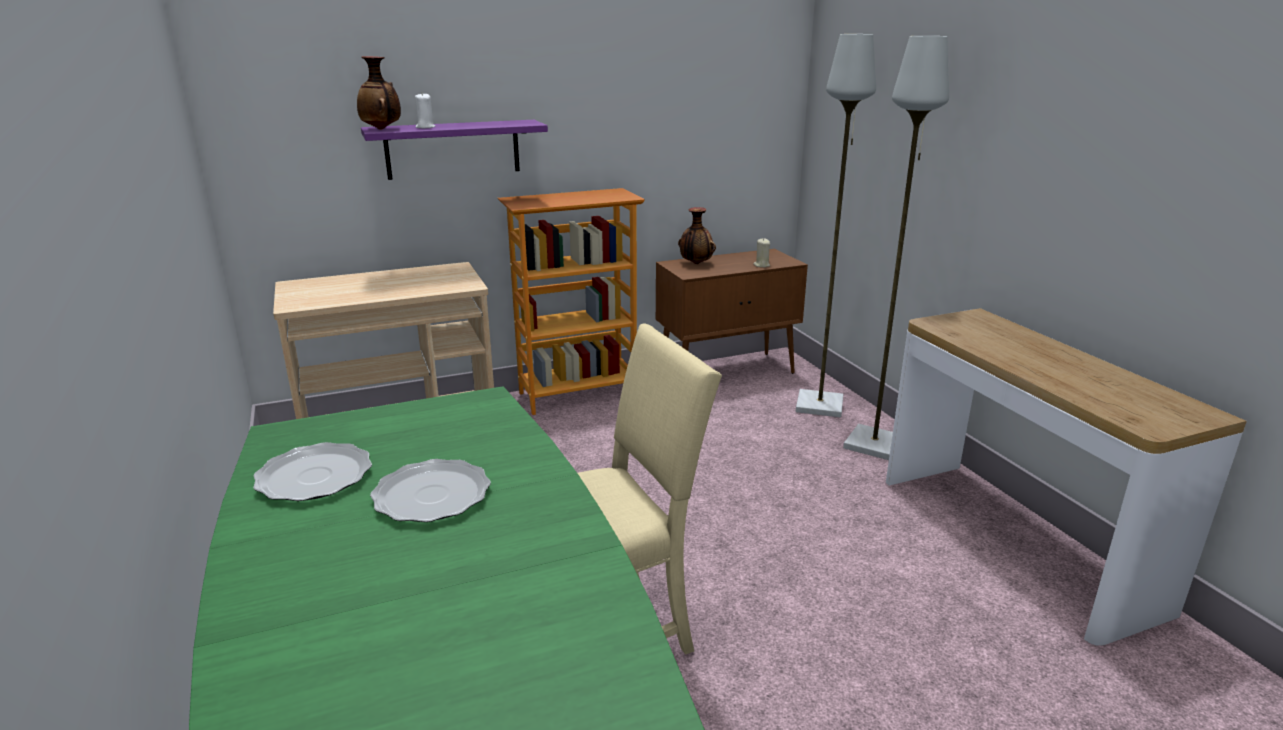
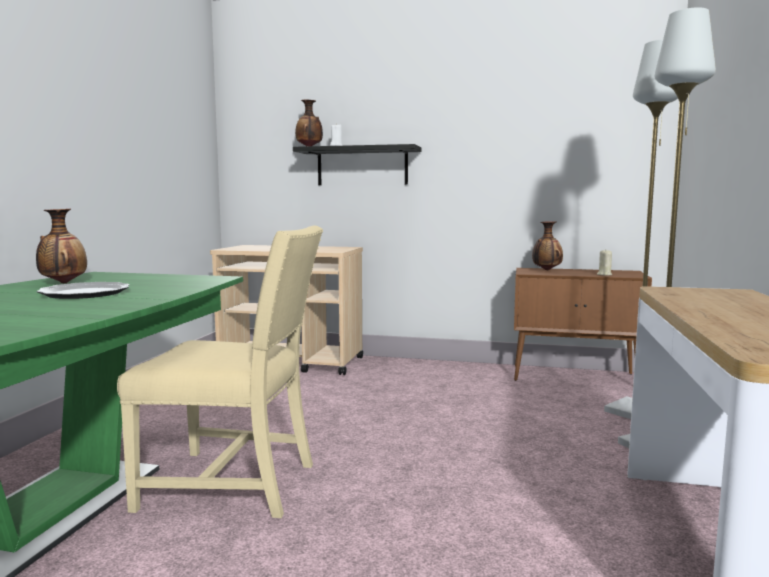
camera: 35 degrees right, 15 degrees down
(314, 476) = (63, 283): plate -> vase
(453, 149) = (362, 166): purple shelf -> black shelf
(577, 394) = (433, 366): bookcase -> none

